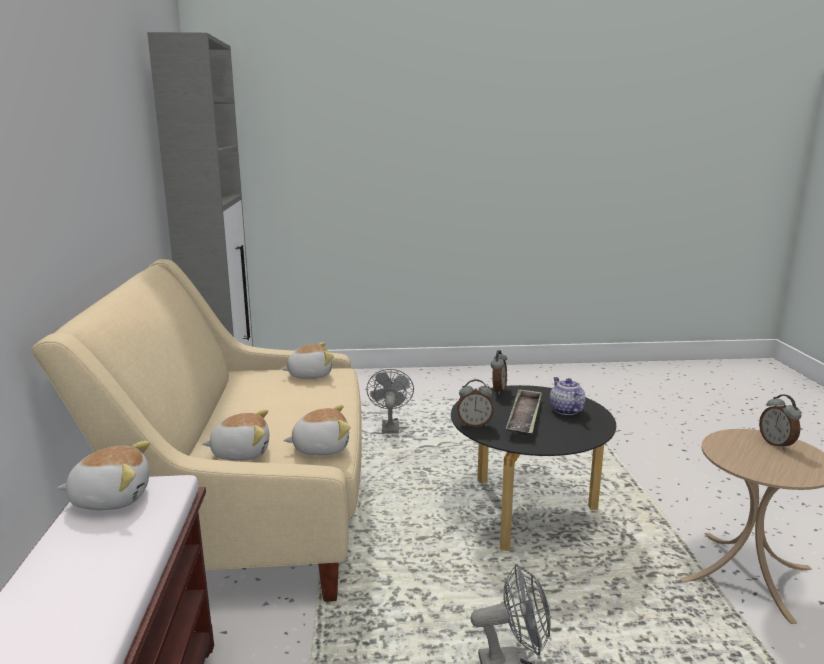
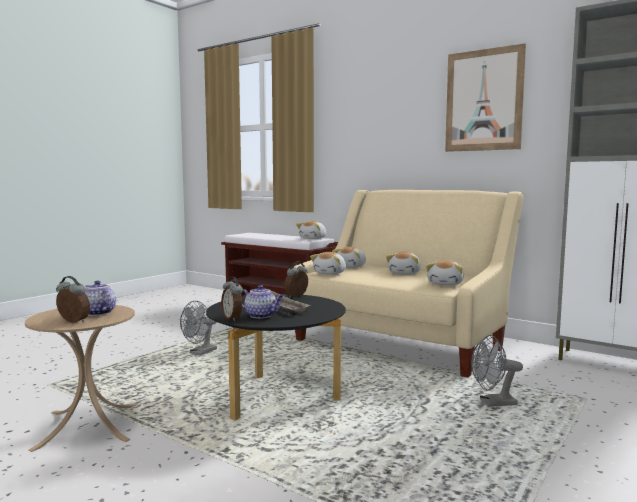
camera: 130 degrees right, 10 degrees down
(108, 124) = (483, 100): none -> picture
(266, 404) = (405, 273): none -> plush toy
(390, 426) = (493, 403): grey fan -> grey fan turned 135 degrees clockwise
(498, 390) = (332, 312): alarm clock -> alarm clock (232, 318)
(747, 453) = (98, 313): none -> teapot

